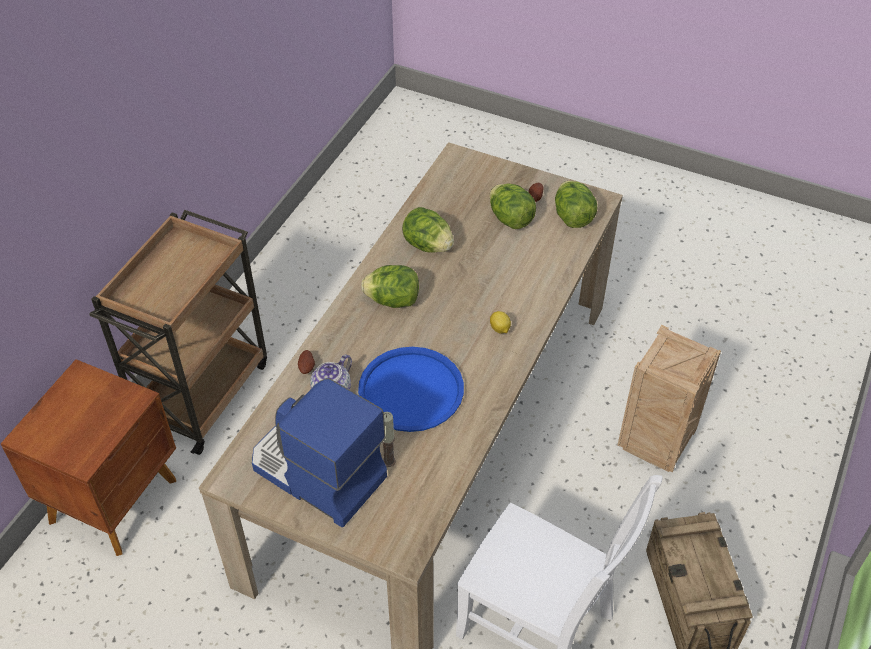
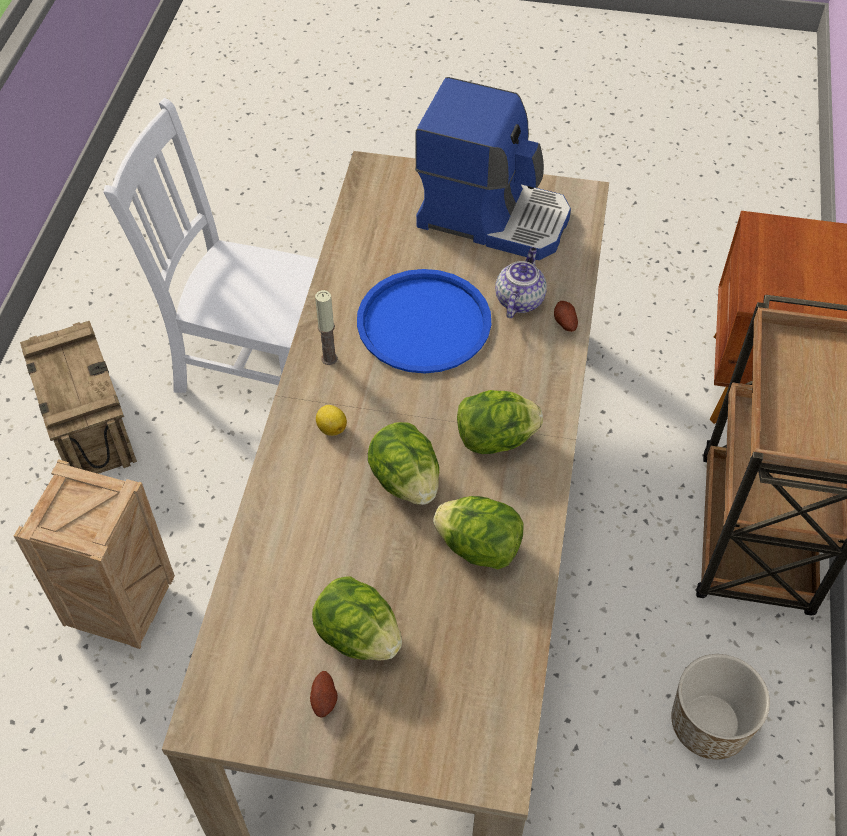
camera: 165 degrees right, 5 degrees up
(299, 302) = (709, 724): none -> planter
(389, 461) = (420, 242): candle -> candle (329, 358)
(572, 217) = (250, 666): lettuce -> lettuce (405, 480)

